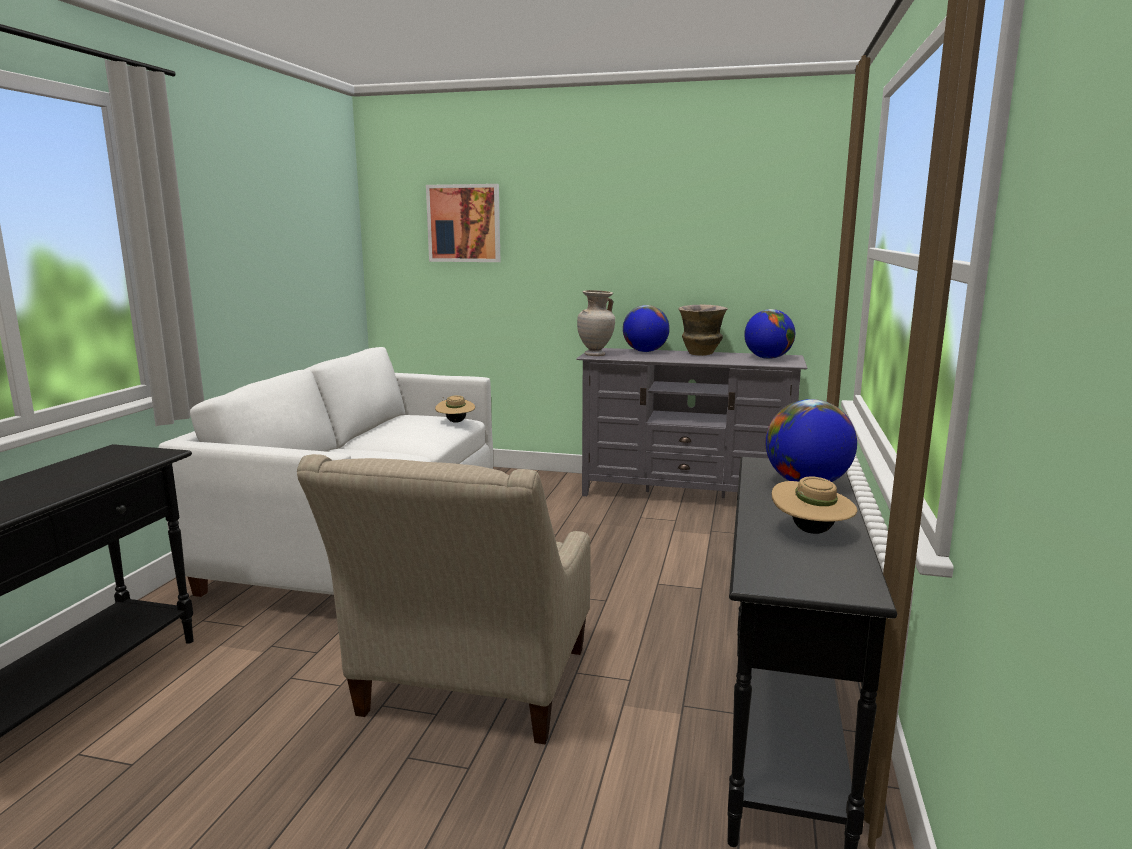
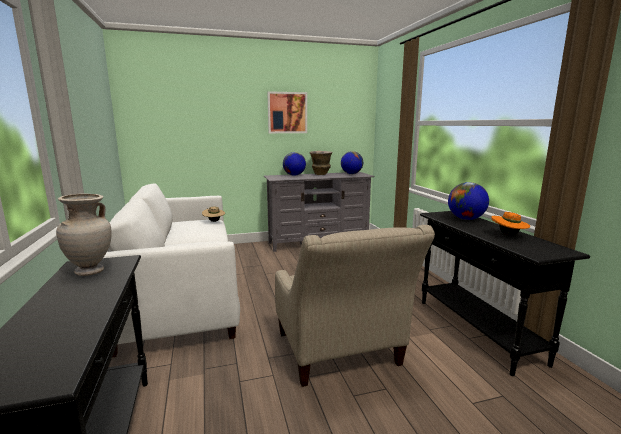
camera: 30 degrees left, 0 degrees up
(464, 223) = (185, 110): picture -> picture (287, 112)
(595, 355) = (276, 178): beige vase -> beige vase (91, 271)
(811, 532) = (508, 235): beige hat -> orange hat

